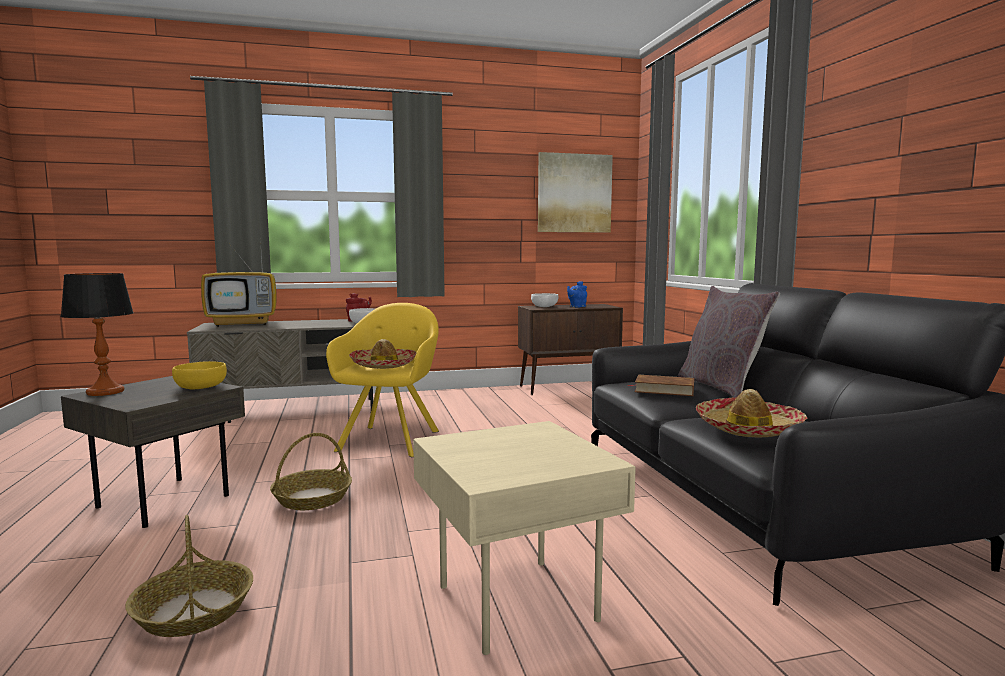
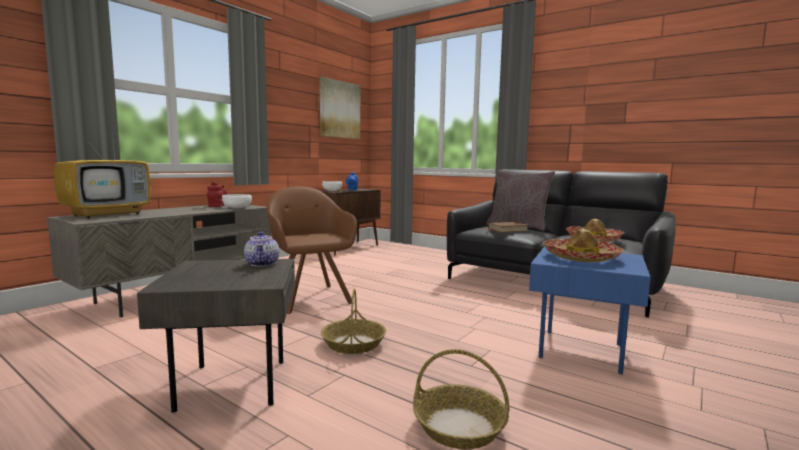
camera: 40 degrees left, 0 degrees up
(104, 392) = (178, 281): table lamp -> none
(201, 387) = (262, 264): yellow bowl -> teapot
(383, 365) = (311, 236): hat -> hat (581, 257)
(391, 439) = (309, 297): yellow armchair -> brown armchair
(514, 606) = (583, 352): beige side table -> blue side table

